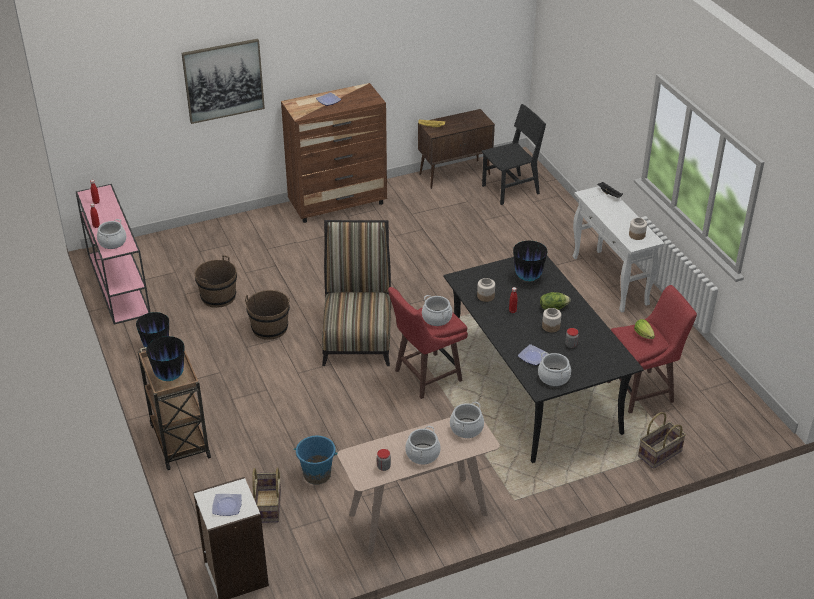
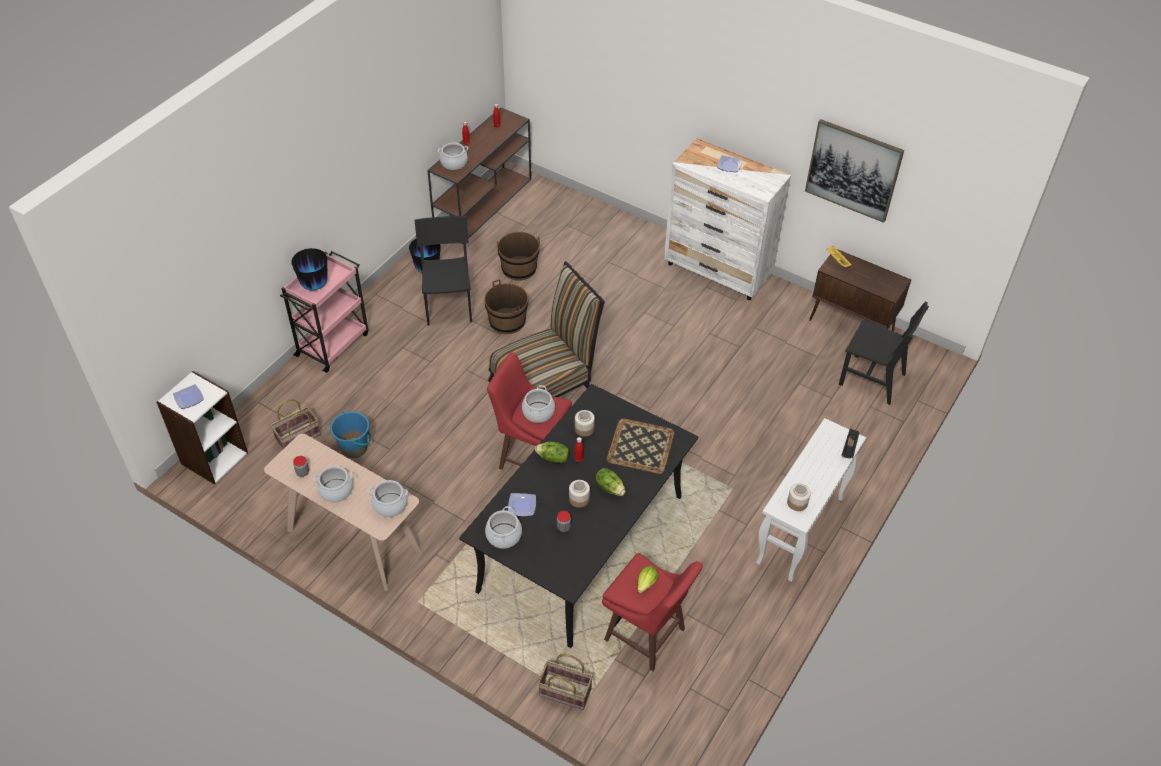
camera: 55 degrees right, 10 degrees up
(118, 283) = (484, 203): pink console table -> brown console table
(179, 440) = (333, 343): brown cart -> pink cart
(213, 352) = (448, 305): none -> black chair
(223, 80) = (647, 85): picture -> picture (853, 170)
(338, 203) = (718, 271): brown dresser -> white dresser
(500, 323) = (553, 458): none -> lettuce
(528, 277) = (641, 447): vase -> tray

